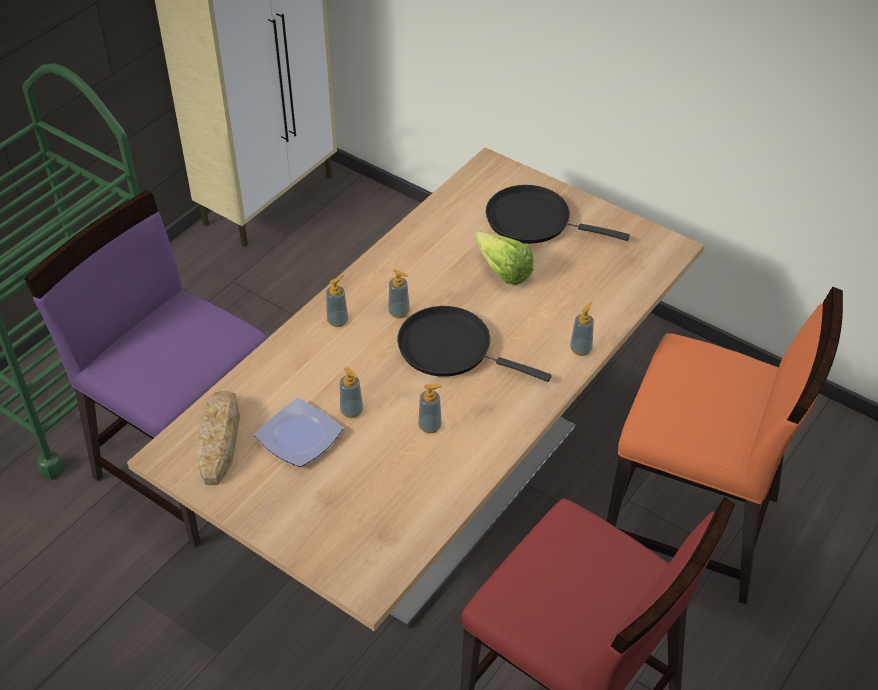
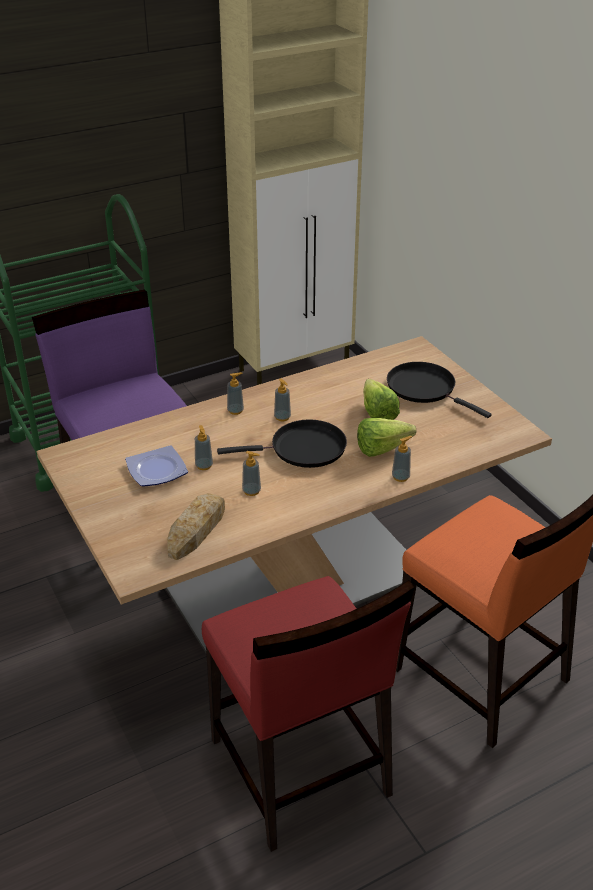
camera: 25 degrees right, 10 degrees down
(219, 440) = (103, 456): bread -> bread (196, 530)
(451, 348) = (303, 449): black frying pan -> black frying pan turned 120 degrees clockwise
(543, 317) = (387, 449): none -> lettuce

